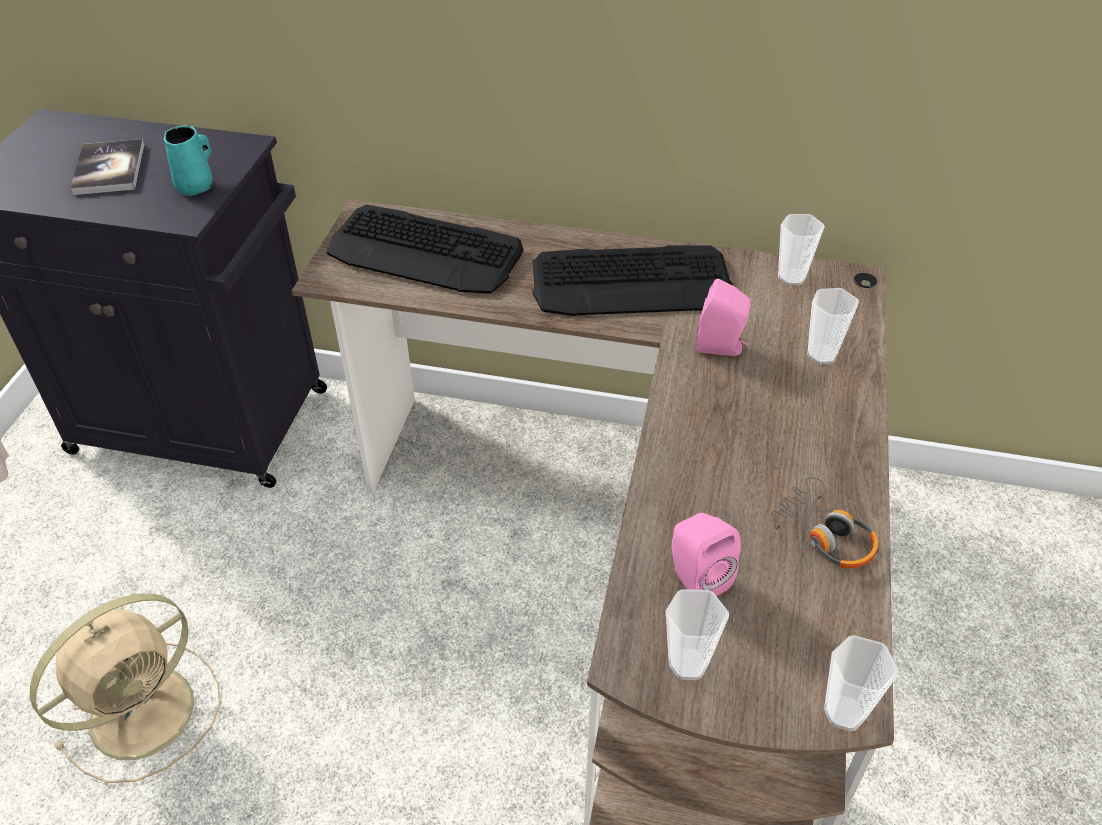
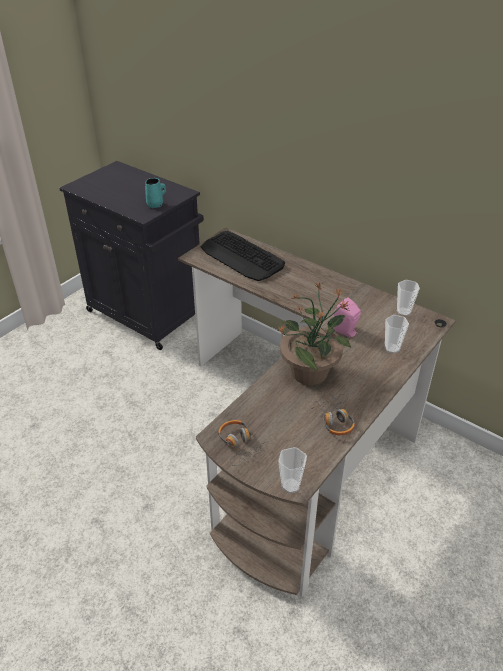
camera: 25 degrees right, 5 degrees down
(109, 169) = (127, 190): book -> none
(146, 709) = (66, 419): beige fan -> none
(632, 283) = (324, 294): keyboard -> none
(688, 664) = (239, 445): cup -> headphones
(695, 578) = (265, 416): pink speaker -> none
(714, 451) = (310, 372): none -> potted plant

